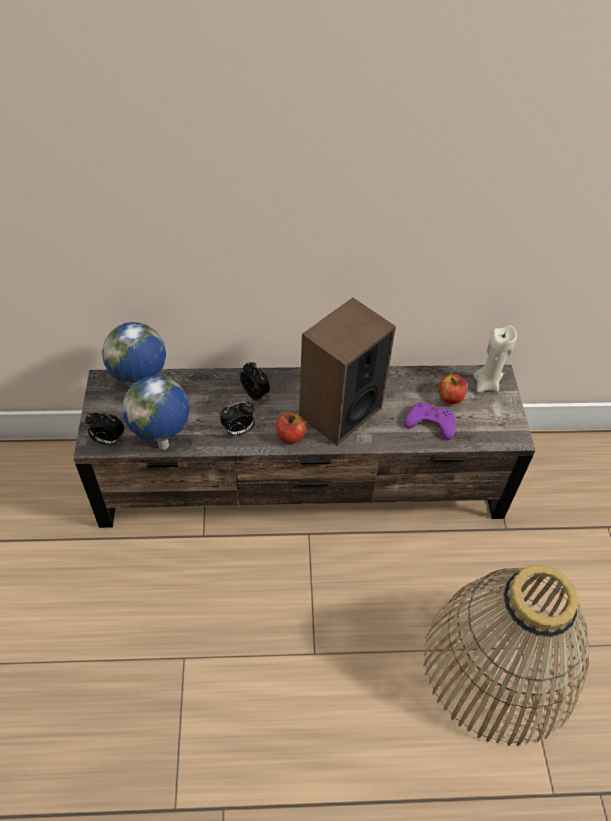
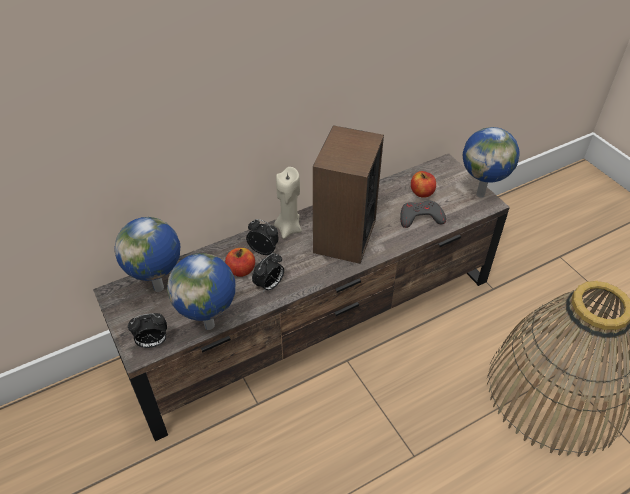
camera: 25 degrees left, 5 degrees down
(290, 436) = (316, 272): apple -> apple (241, 270)
(430, 423) = (420, 217): purple game controller -> grey game controller
(486, 384) = (441, 173): beige candle -> beige candle (288, 228)
(514, 423) = (481, 194): none -> globe

